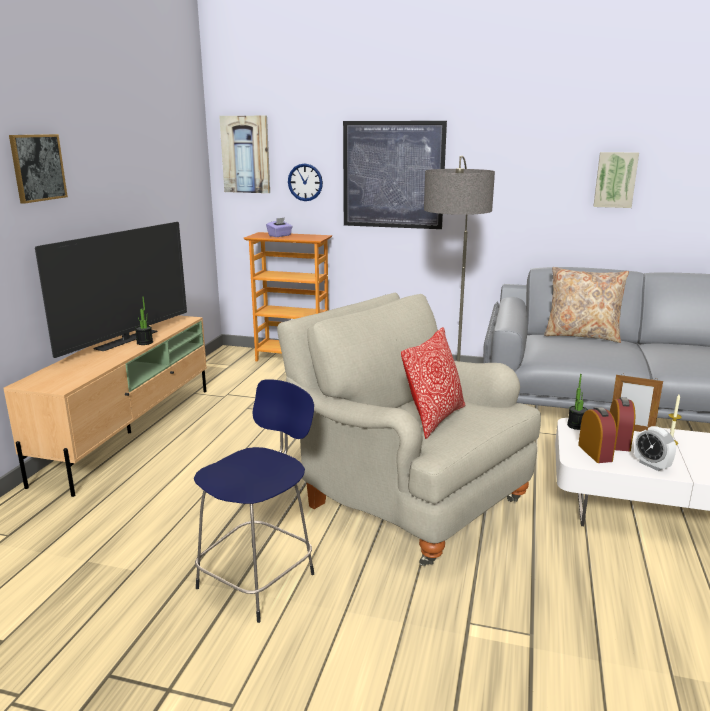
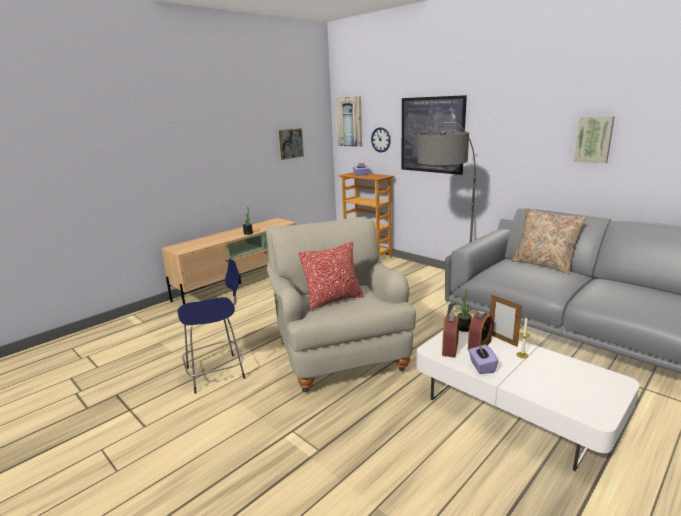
camera: 30 degrees right, 0 degrees up
(38, 167) = (192, 133): picture -> picture (291, 143)
(126, 340) = (242, 231): television -> none
(651, 465) = (481, 367): alarm clock -> purple tissue box

